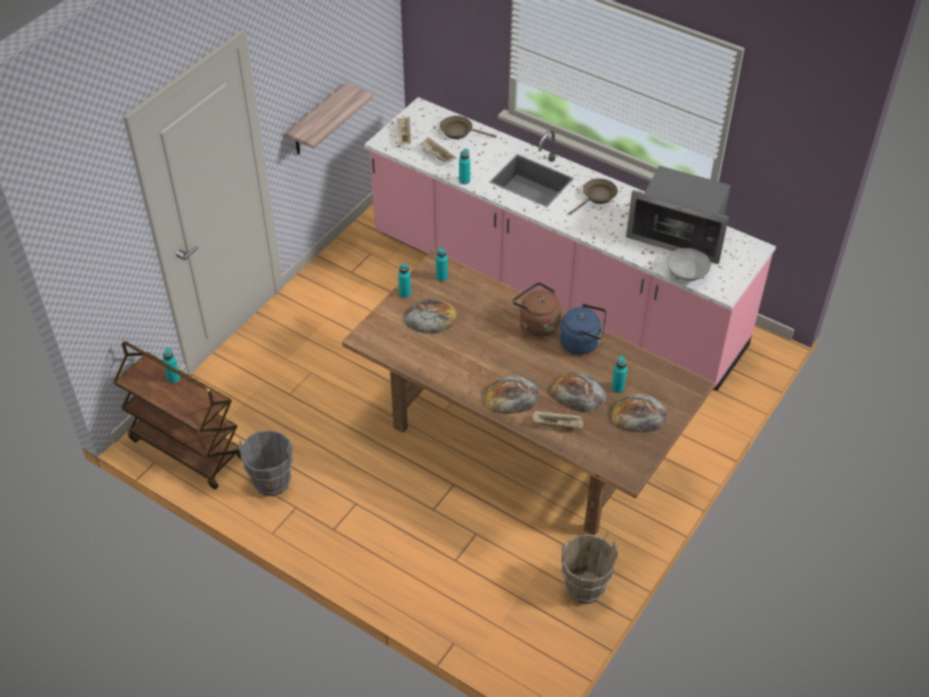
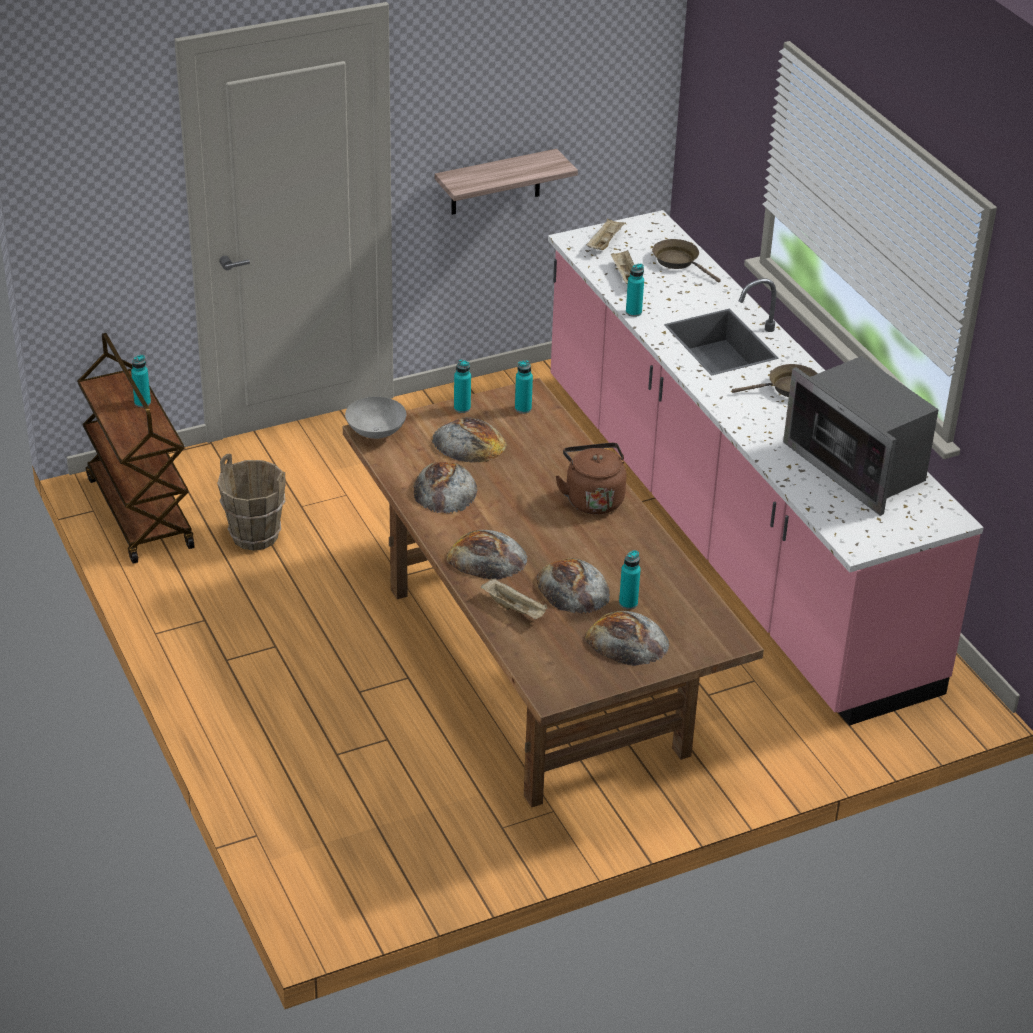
camera: 30 degrees right, 10 degrees down
(272, 482) = (201, 583): grey bucket -> none
(445, 359) = (444, 489): none -> bread
(582, 342) = (630, 540): blue kettle -> none
(585, 588) = (467, 856): brown bucket -> brown bucket (255, 536)
(686, 274) = (824, 509): grey bowl -> grey bowl (376, 432)

